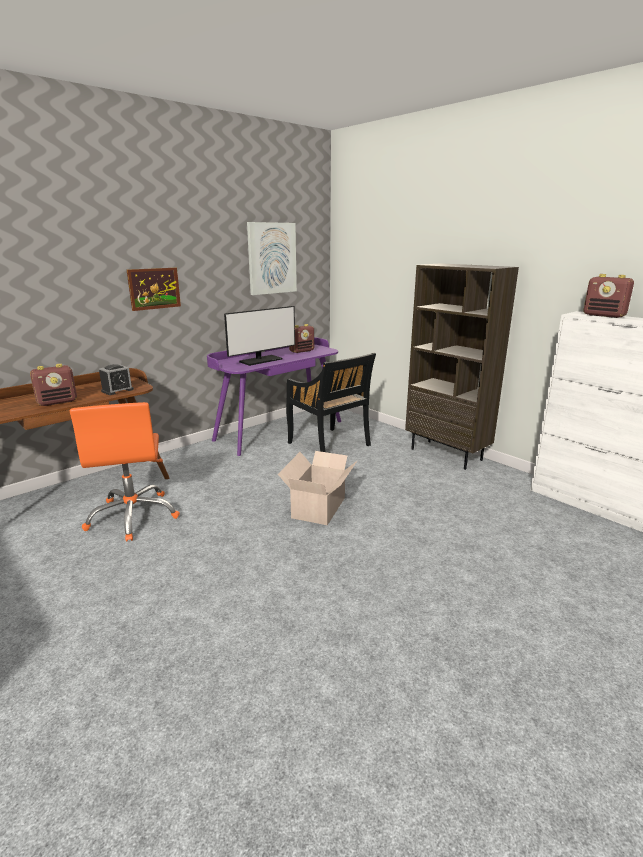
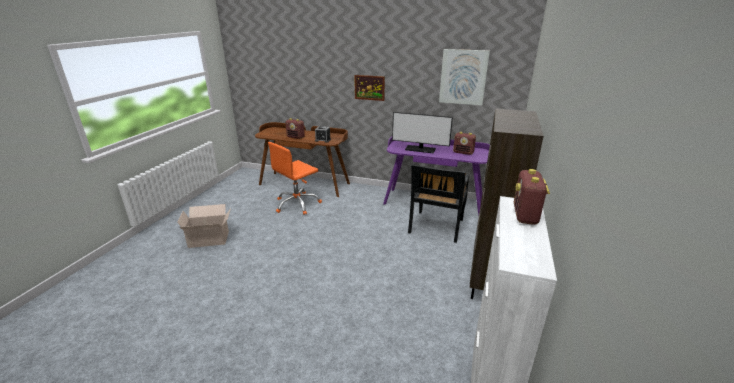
camera: 60 degrees right, 5 degrees up
(320, 507) = (350, 250): cardboard box -> cardboard box (210, 239)

